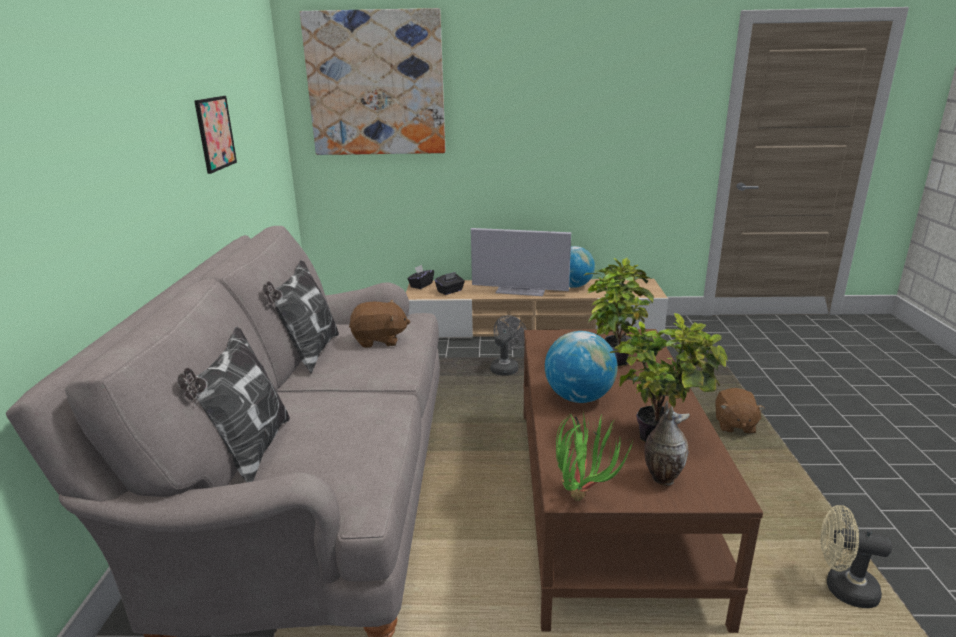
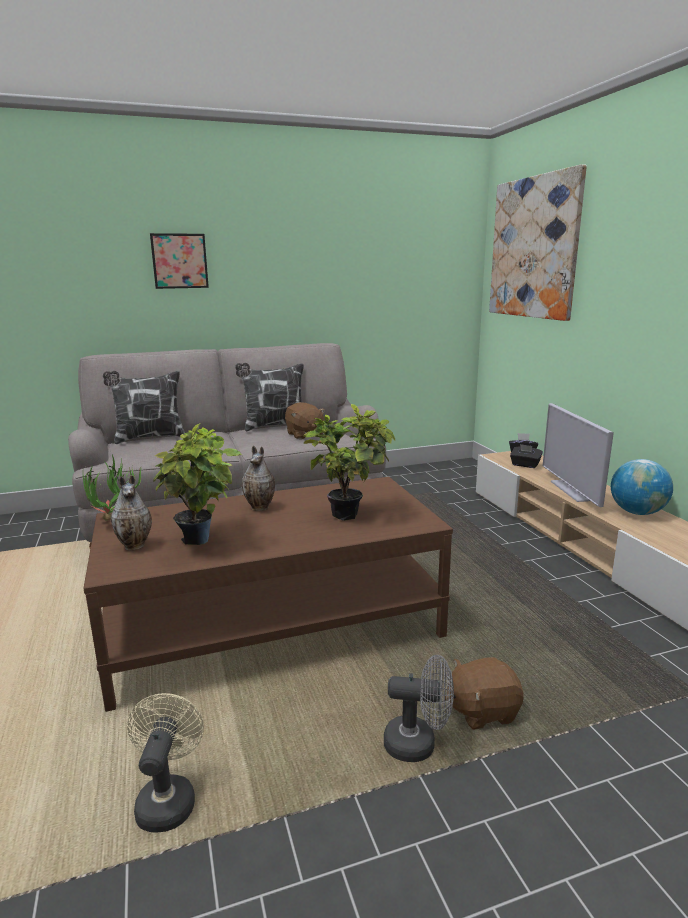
camera: 70 degrees right, 5 degrees down
(215, 133) = (340, 276): picture -> picture (179, 261)
(506, 367) = (474, 544): grey fan -> grey fan (418, 744)
(579, 397) = (261, 507): globe -> vase

